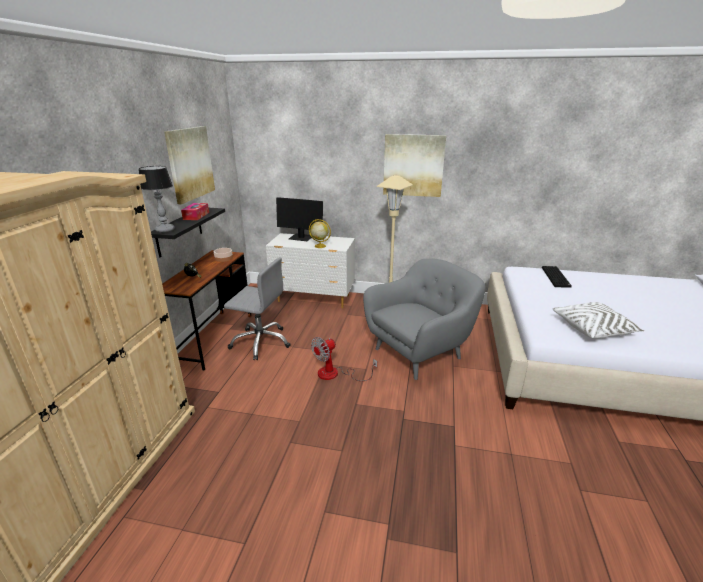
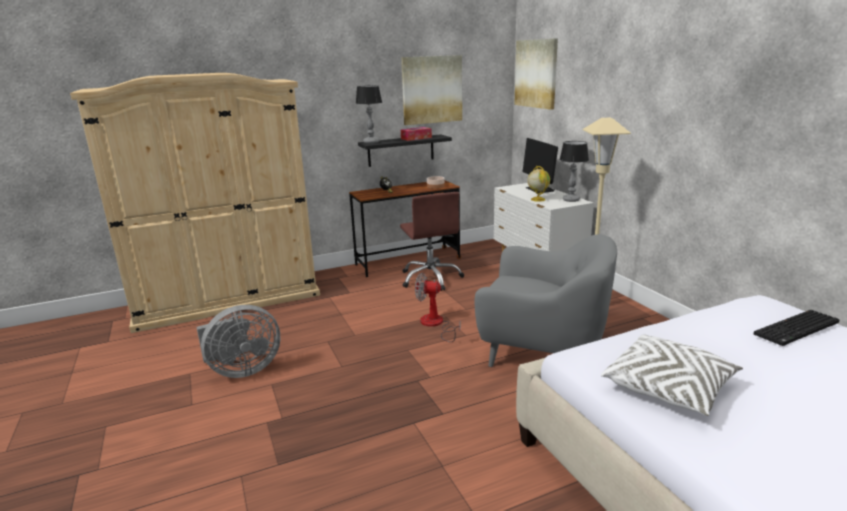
camera: 55 degrees right, 5 degrees down
(261, 342) = (431, 278): grey office chair -> brown office chair
(273, 527) = (242, 370): none -> grey fan
(338, 240) = (570, 200): none -> table lamp
(413, 165) = (667, 110): picture -> picture (536, 73)

